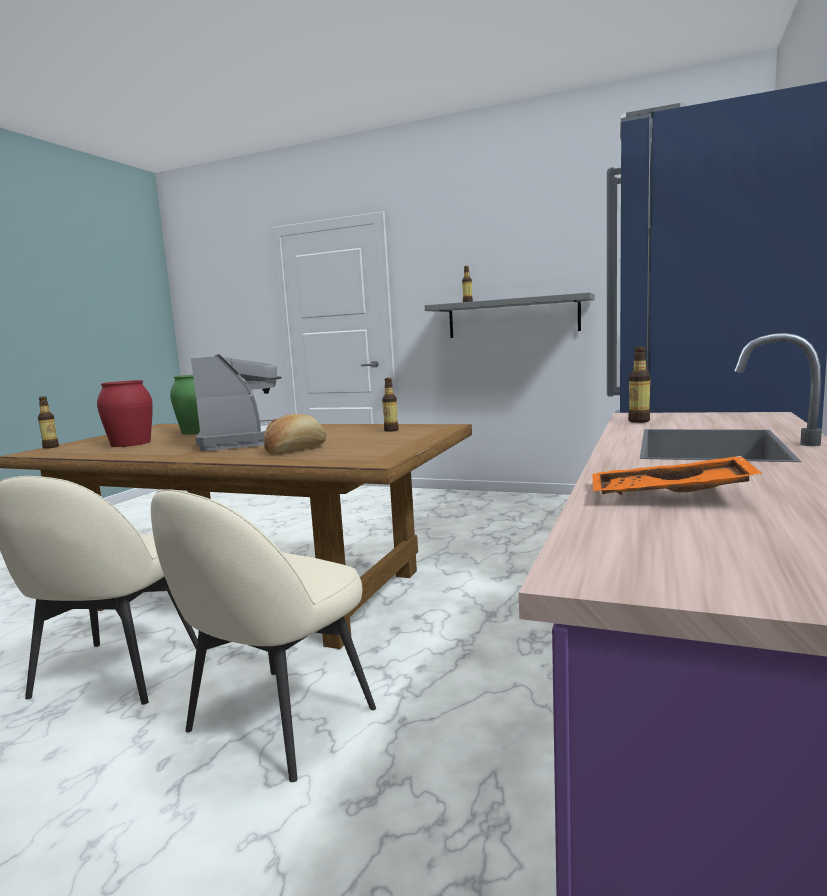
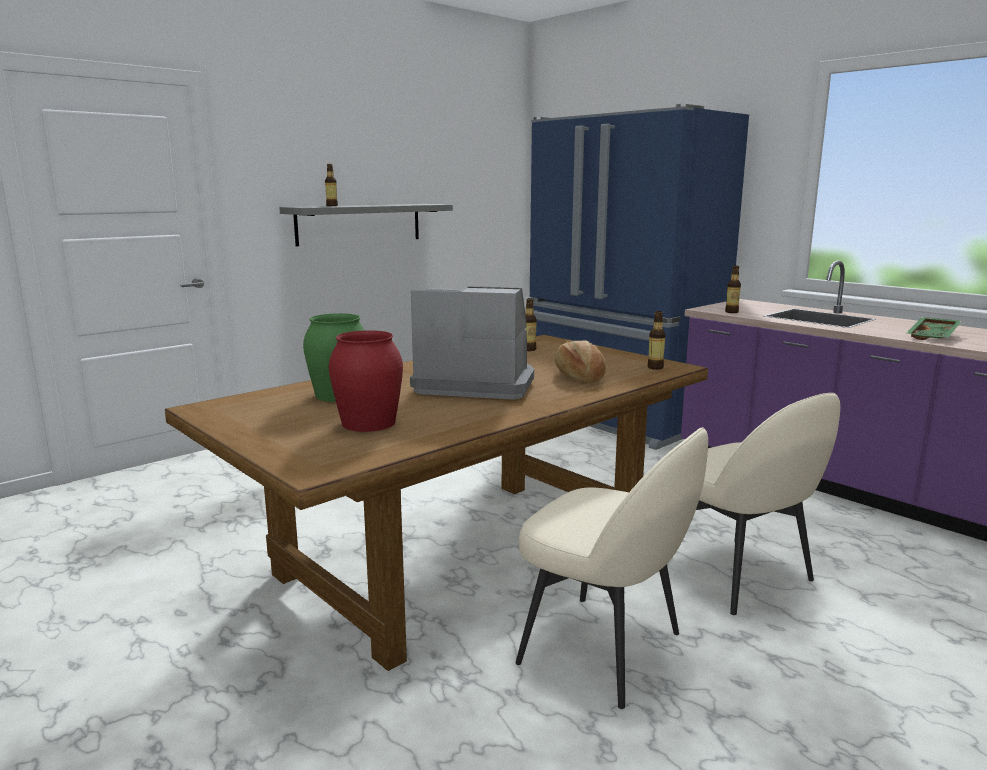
camera: 65 degrees left, 5 degrees up
(51, 447) = (279, 462): bottle -> bottle (655, 367)
(669, 496) = (934, 336): orange tray -> green tray

